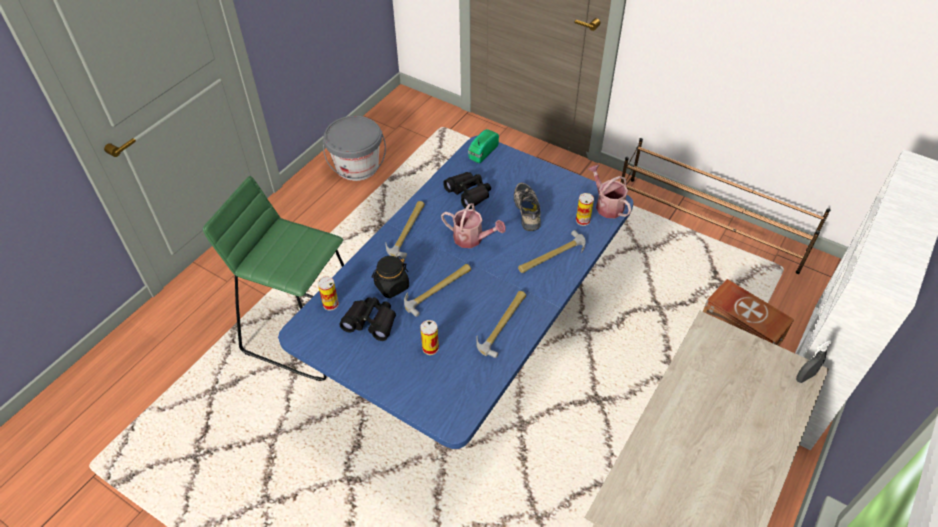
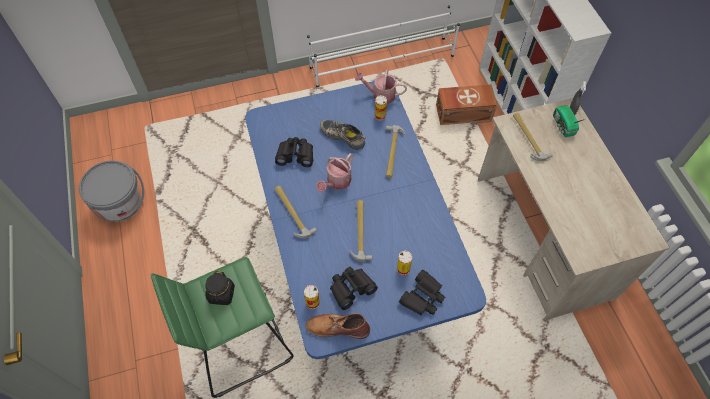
camera: 50 degrees left, 10 degrees up
(321, 338) = (337, 327): none -> brown boot
(391, 286) = (332, 255): black jar -> black jar (221, 294)
(414, 383) = (423, 297): none -> black binoculars
(472, 239) = (337, 182): watering can -> watering can turned 150 degrees clockwise
(482, 152) = (266, 121): radio -> radio (563, 126)
(503, 324) = (420, 217): hammer -> hammer (529, 138)
(711, 224) = (383, 62): brown shoe rack -> white shoe rack

